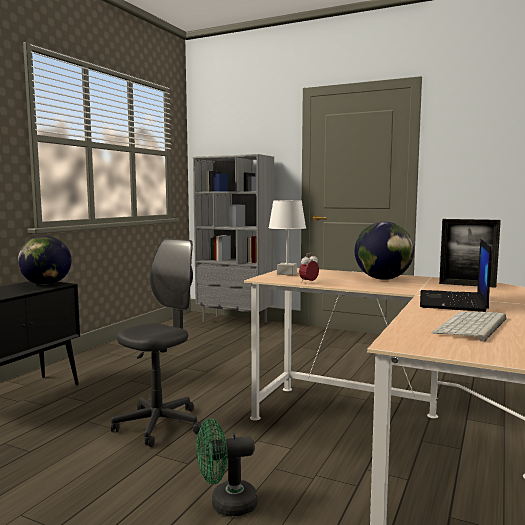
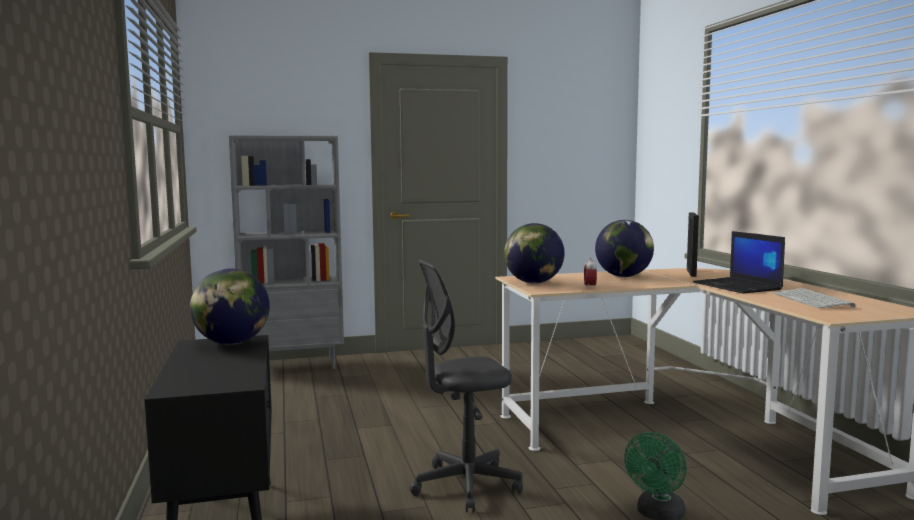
camera: 40 degrees left, 0 degrees up
(159, 425) = (466, 486): grey office chair -> grey office chair turned 105 degrees counterclockwise
(287, 273) = (534, 283): white table lamp -> globe
(467, 285) = (691, 273): picture frame -> picture frame turned 60 degrees counterclockwise

